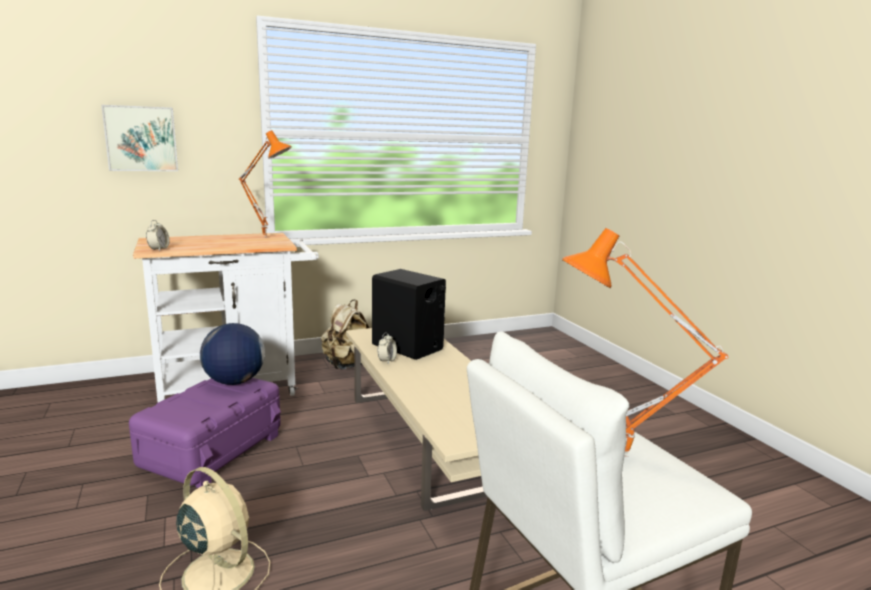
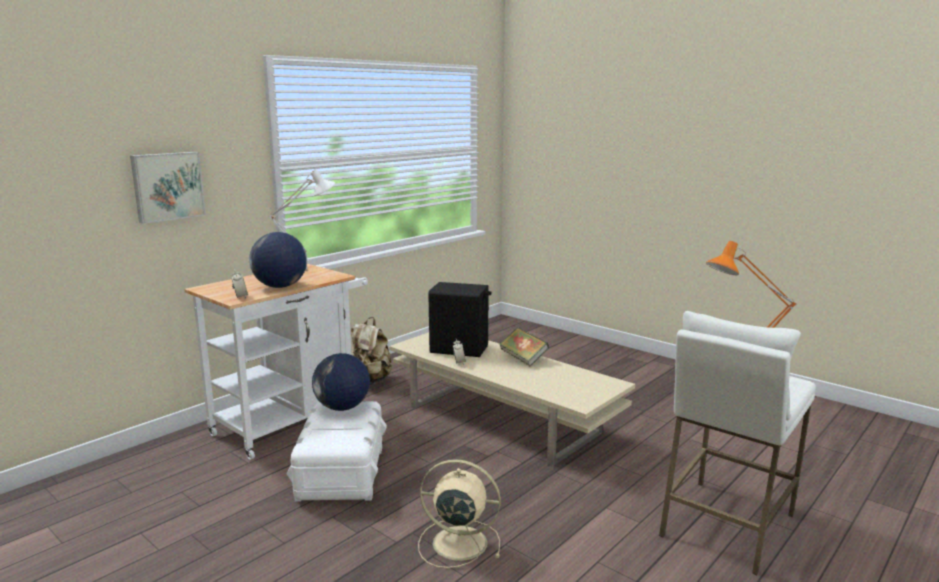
camera: 25 degrees left, 0 degrees up
(211, 246) = (280, 287): none -> globe
(212, 450) = (340, 473): purple storage box -> white storage box
(267, 237) = (306, 270): orange table lamp -> white table lamp
(460, 372) = (523, 359): none -> book

